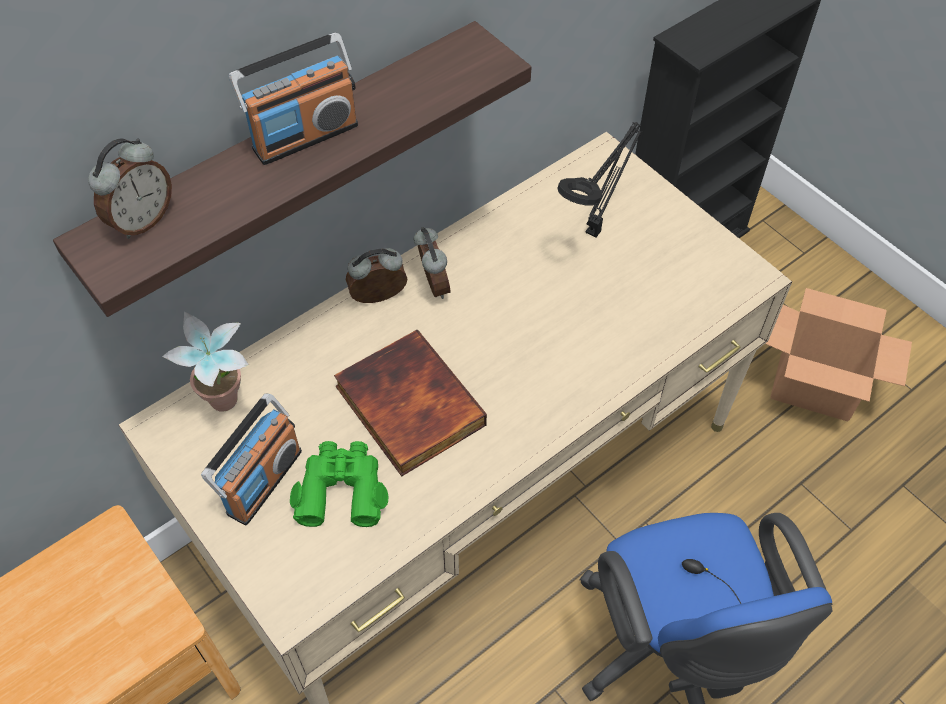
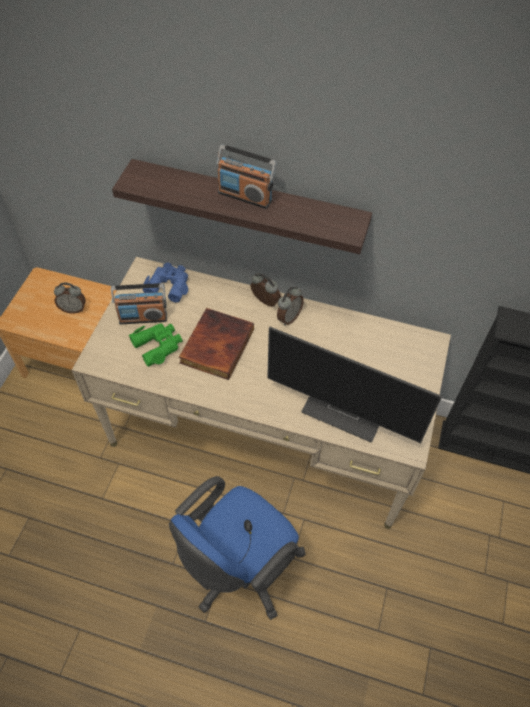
camera: 55 degrees right, 0 degrees up
(142, 220) = (159, 176): alarm clock -> alarm clock (73, 309)
(228, 408) = (168, 285): potted plant -> blue binoculars
(595, 230) = (379, 363): black table lamp -> none
(644, 310) = (346, 409): none -> monitor
(815, 388) = (456, 565): cardboard box -> none

